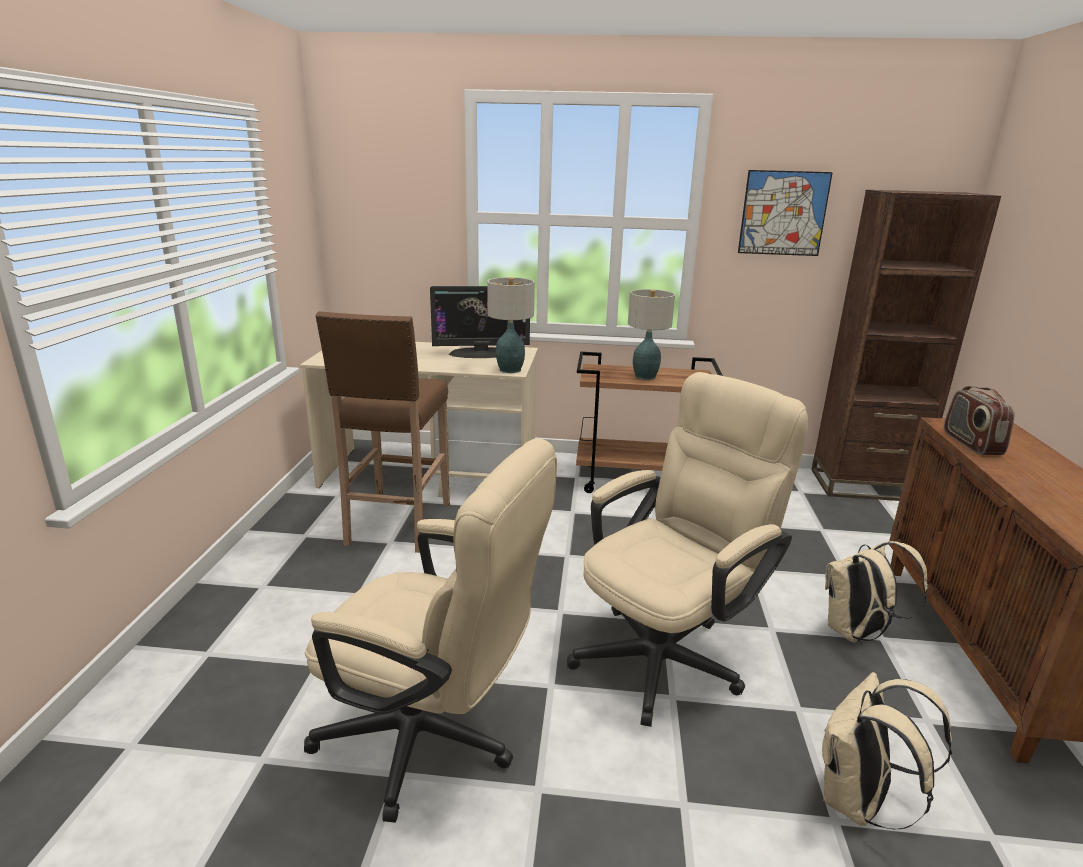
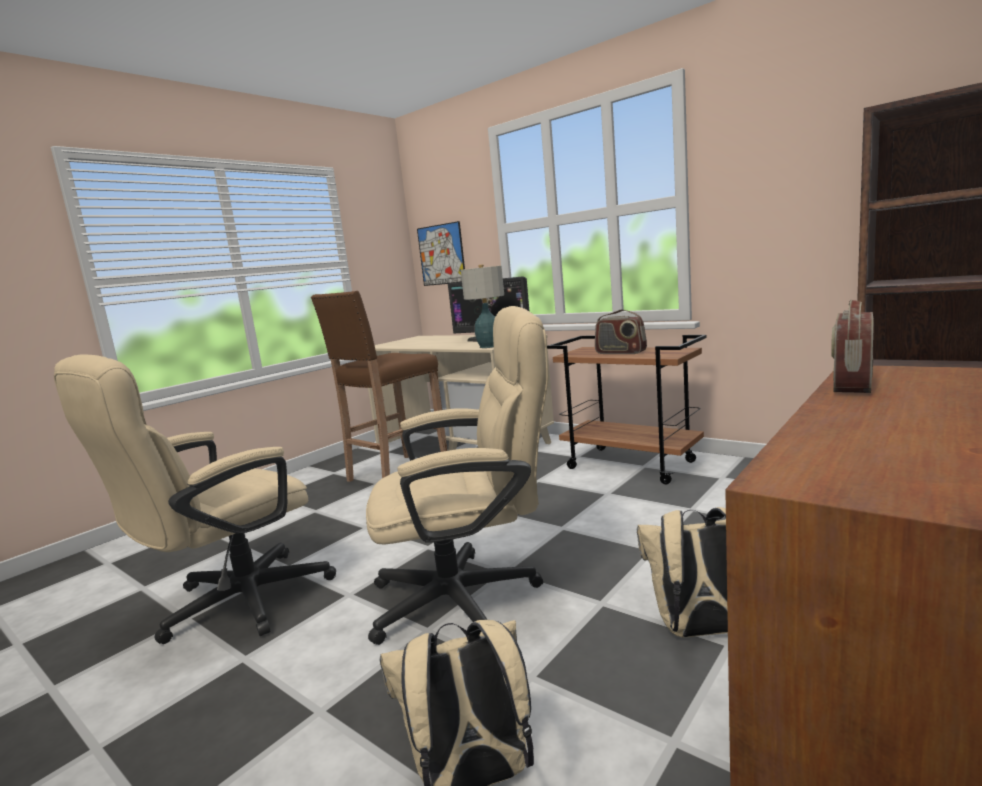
camera: 35 degrees right, 10 degrees down
(433, 741) = (231, 606): beige office chair -> beige office chair turned 75 degrees clockwise
(645, 376) = (620, 352): table lamp -> radio
(783, 213) = (777, 169): picture -> picture (441, 254)

